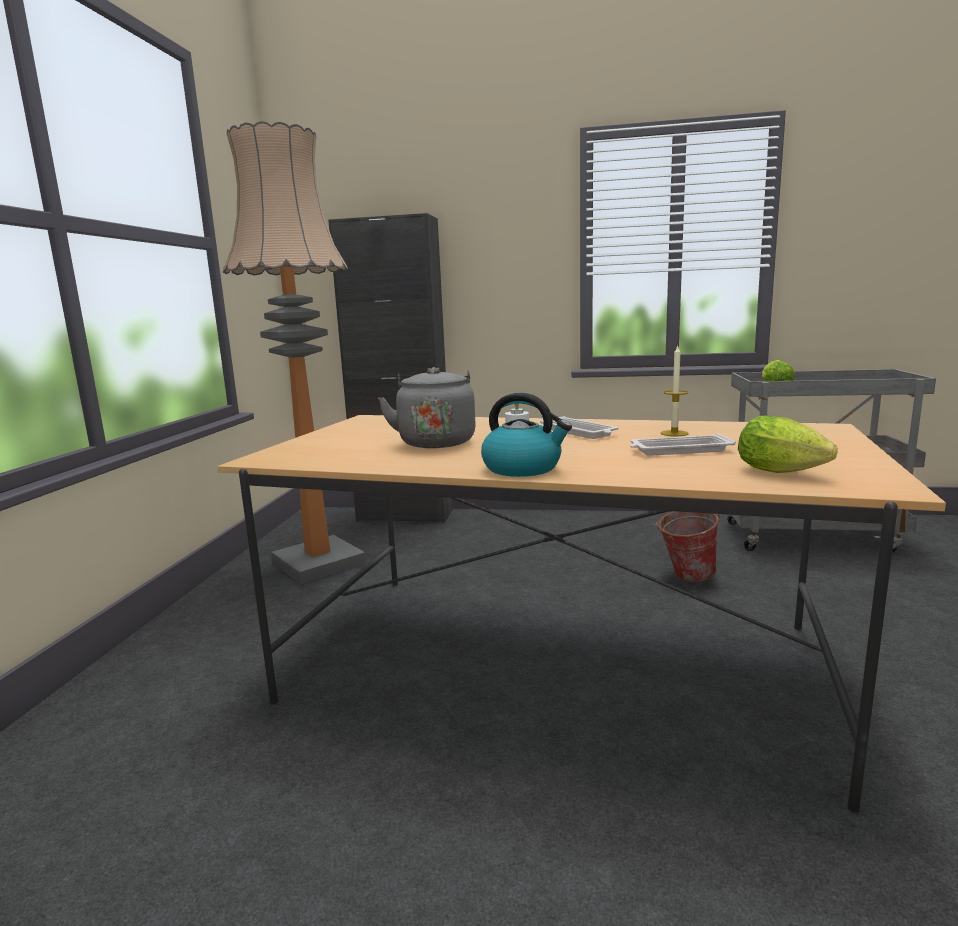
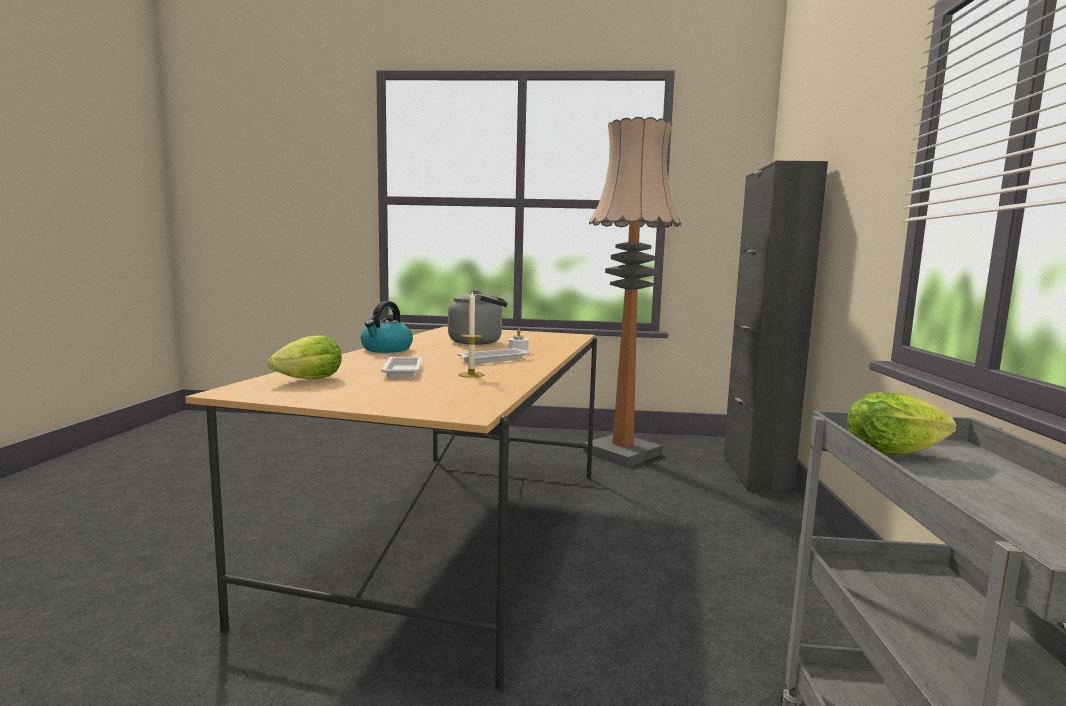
camera: 85 degrees right, 5 degrees down
(685, 576) = (645, 625): bucket -> none

